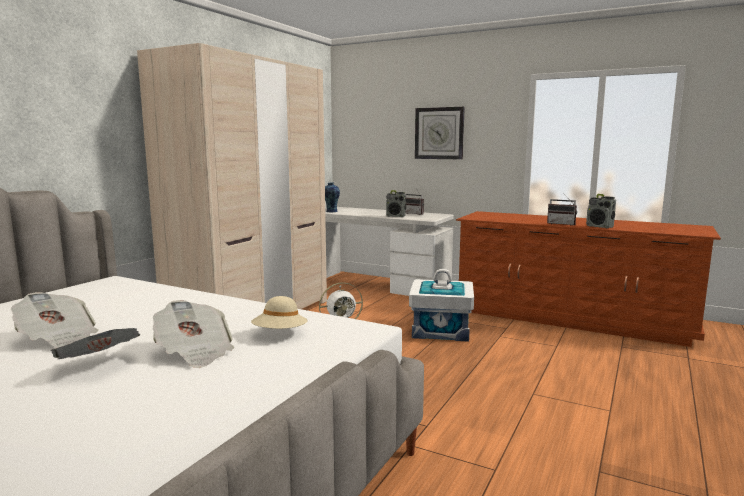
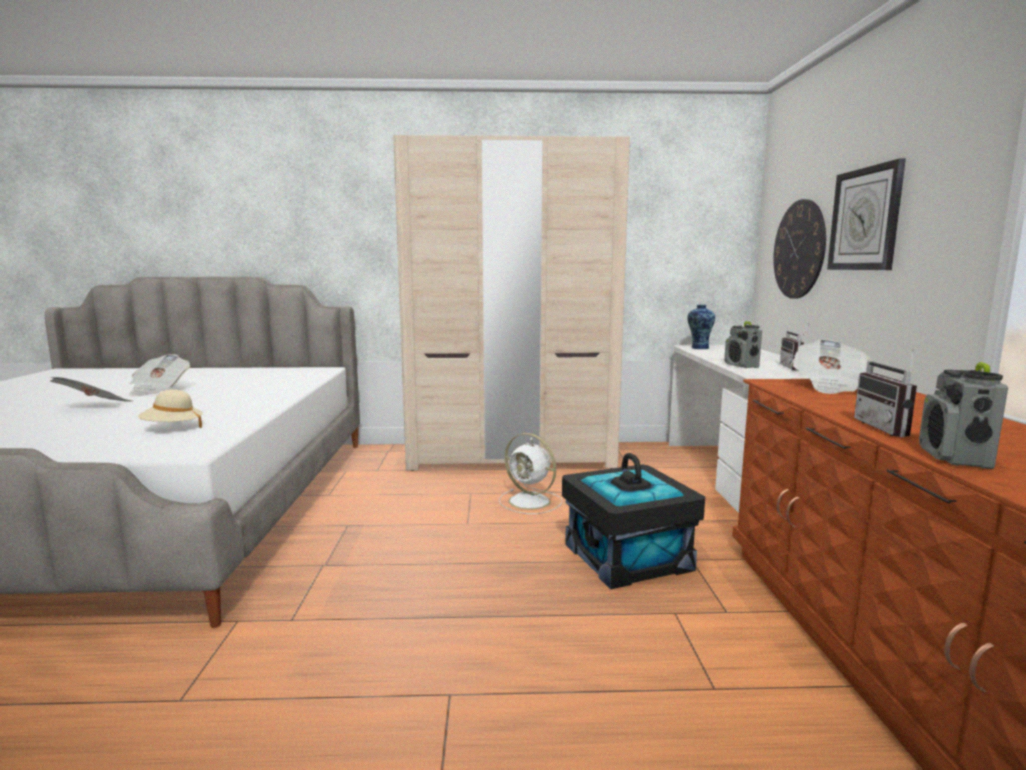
camera: 60 degrees right, 0 degrees up
(195, 353) = (119, 418): newspaper -> newspaper (829, 387)
(382, 146) = (799, 249): none -> wall clock
(441, 329) = (628, 557): white storage box -> black storage box

